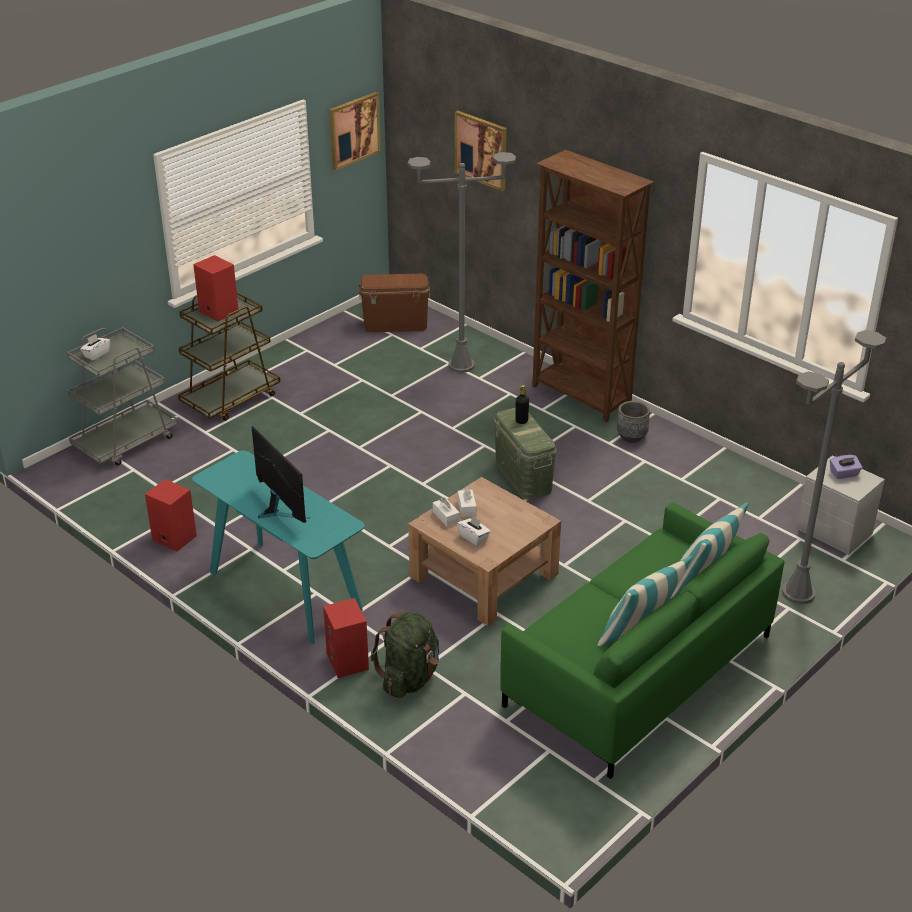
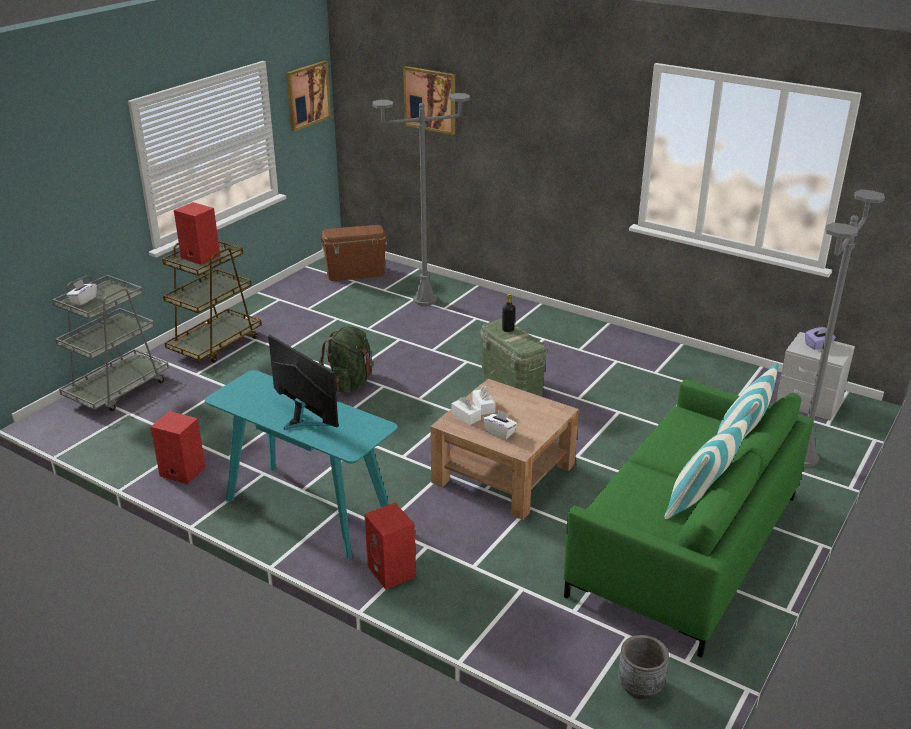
camera: 10 degrees left, 5 degrees down
(409, 678) = (460, 580): green backpack -> green backpack (350, 383)
(581, 397) = (540, 315): brown bookcase -> none
(631, 436) = (597, 342): grey planter -> grey planter (640, 686)

